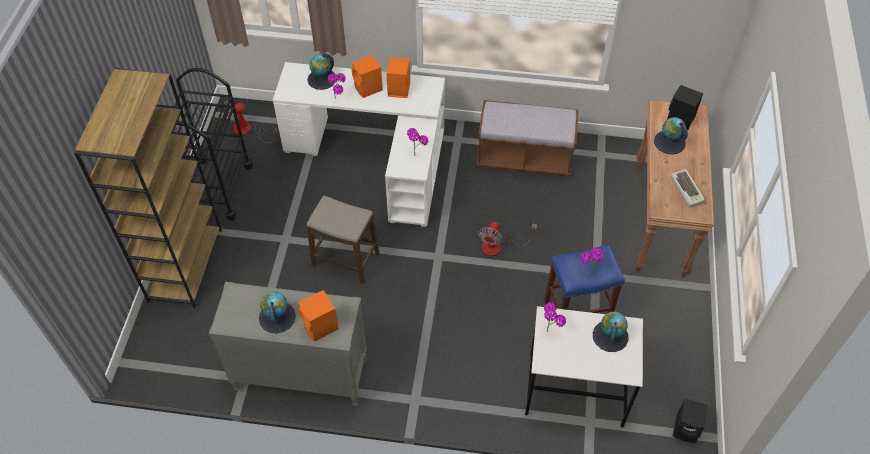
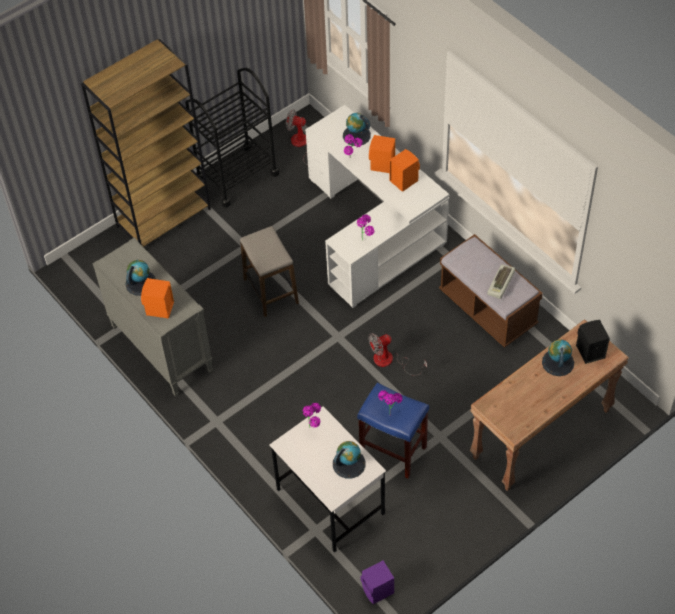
camera: 45 degrees right, 0 degrees up
(686, 429) = (378, 591): black speaker -> purple speaker
(687, 190) = (525, 407): keyboard -> keyboard (501, 284)

